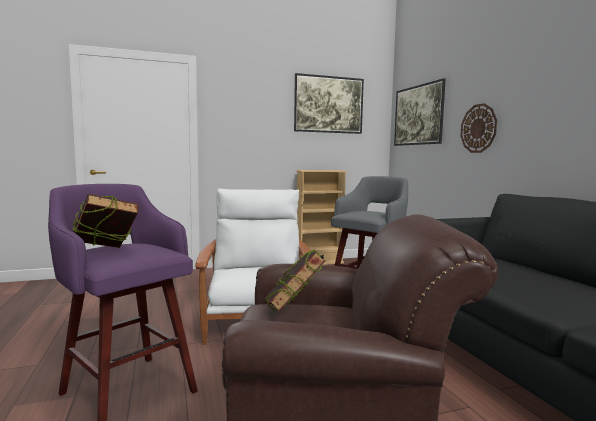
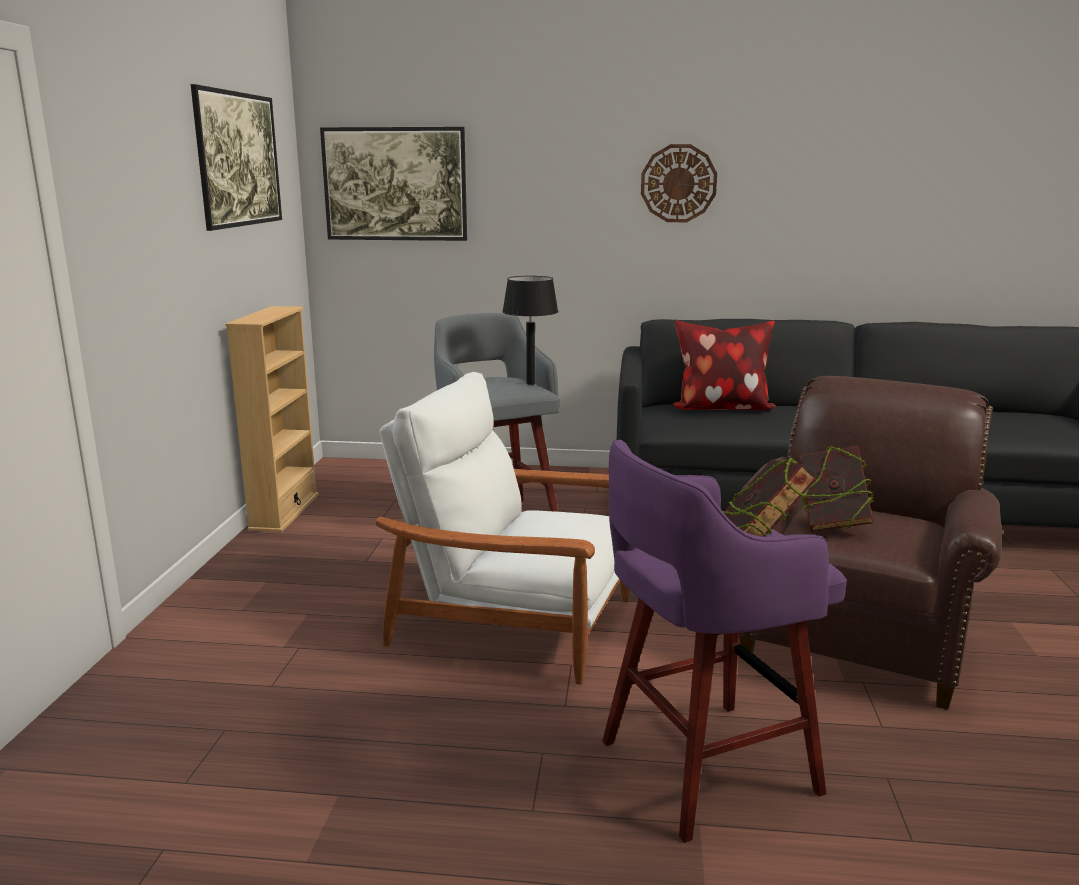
camera: 65 degrees left, 10 degrees up
(380, 215) = (530, 383): none -> black table lamp
(478, 128) = (549, 220): wall clock -> wall clock (678, 183)
(508, 266) = (720, 408): none -> pillow

